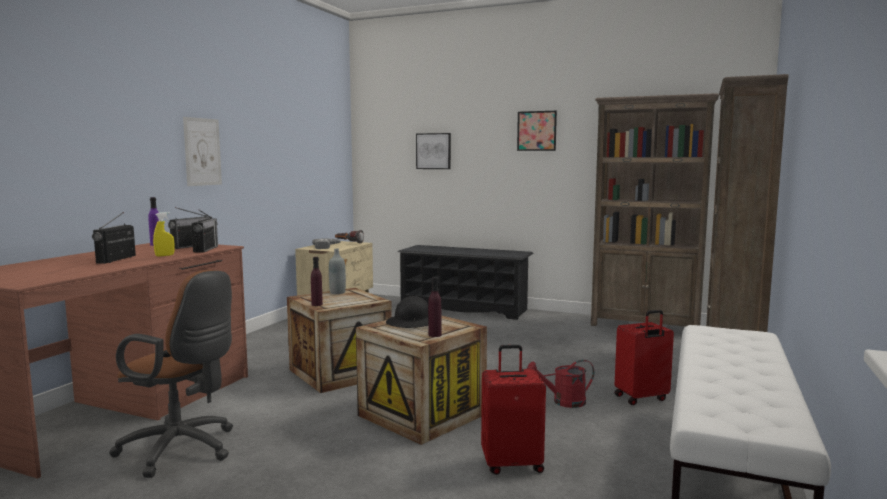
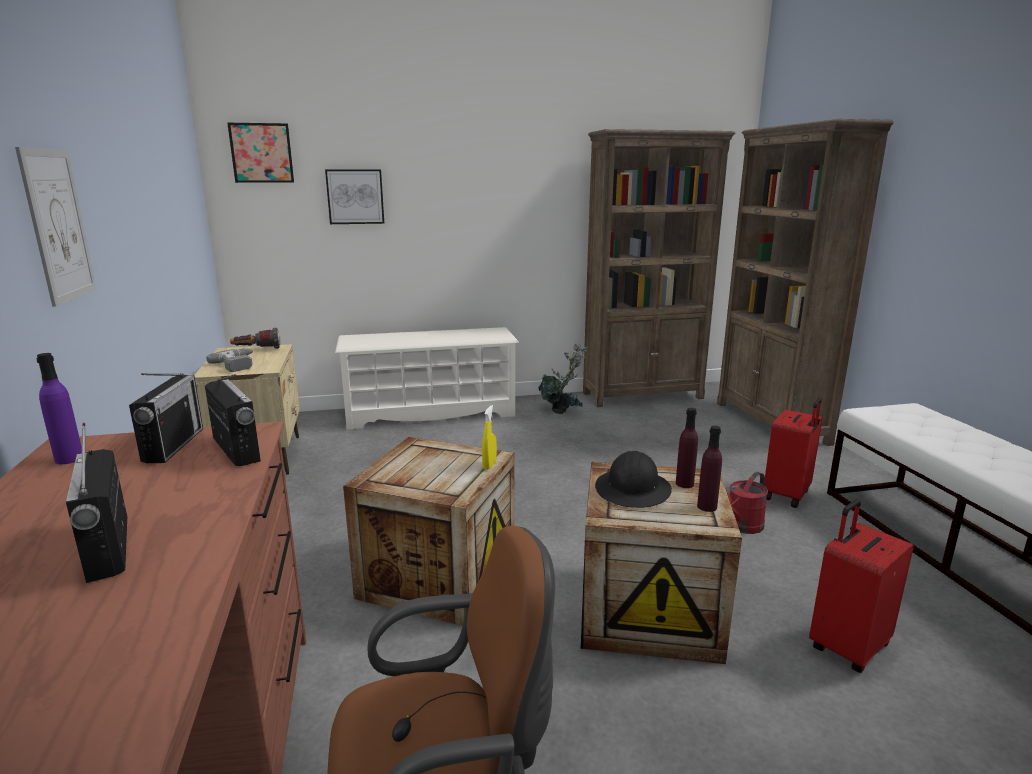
camera: 35 degrees left, 10 degrees up
(164, 255) = (198, 496): yellow spray bottle -> yellow spray bottle (489, 465)
(317, 304) = (430, 491): purple bottle -> purple bottle (684, 484)
(337, 292) = (406, 454): grey bottle -> none
(464, 308) = (431, 412): black shoe rack -> white shoe rack
(536, 131) = (506, 169): picture -> picture (261, 153)
(558, 323) = (562, 411): none -> potted plant

